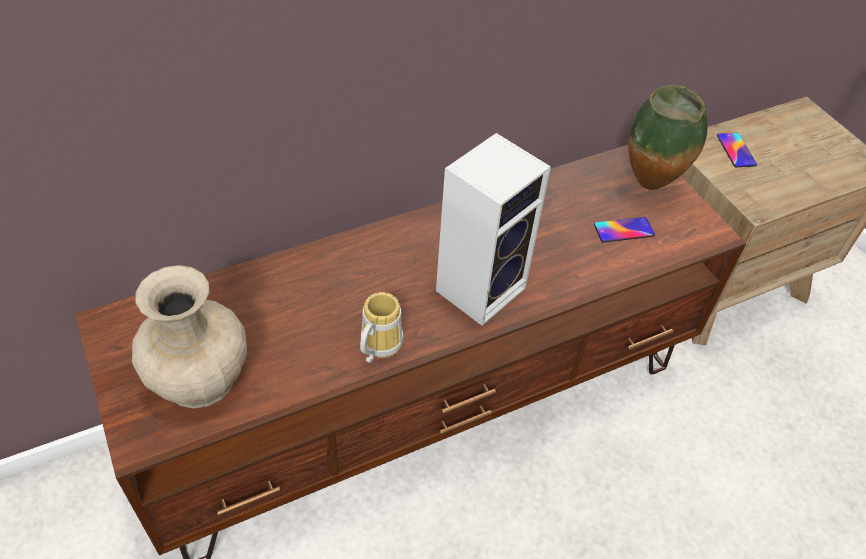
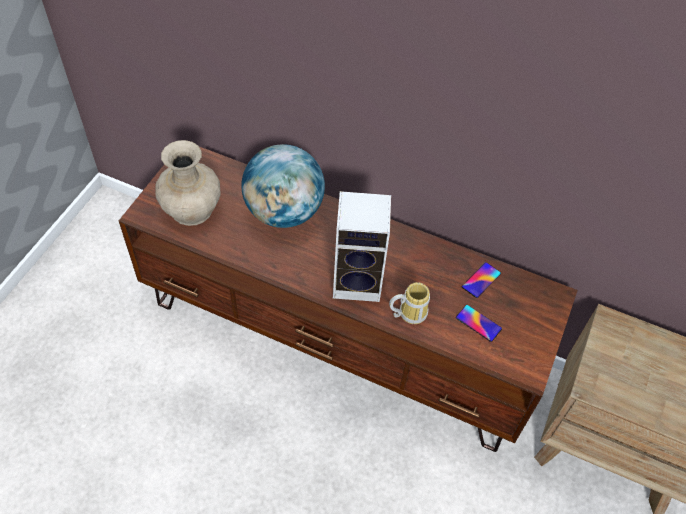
camera: 50 degrees right, 5 degrees up
(312, 289) = (283, 212): none -> globe
(376, 346) = (275, 262): mug -> mug (408, 312)
(650, 187) = (534, 316): vase -> none
(736, 150) = (634, 348): phone -> phone (481, 280)

